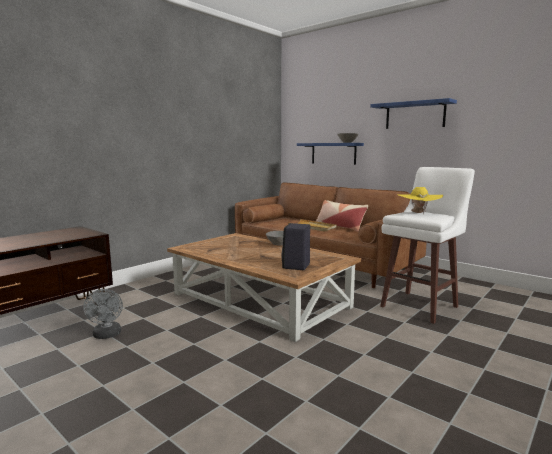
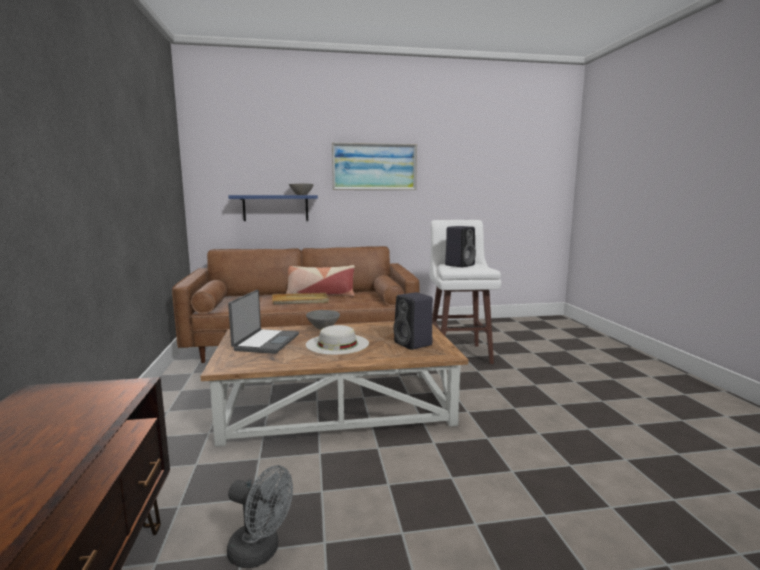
camera: 50 degrees left, 0 degrees up
(230, 243) = (265, 342): none -> laptop
(257, 253) = (337, 344): none -> white hat
(415, 115) = (374, 167): blue shelf -> picture
(418, 213) = (460, 265): yellow hat -> black speaker

